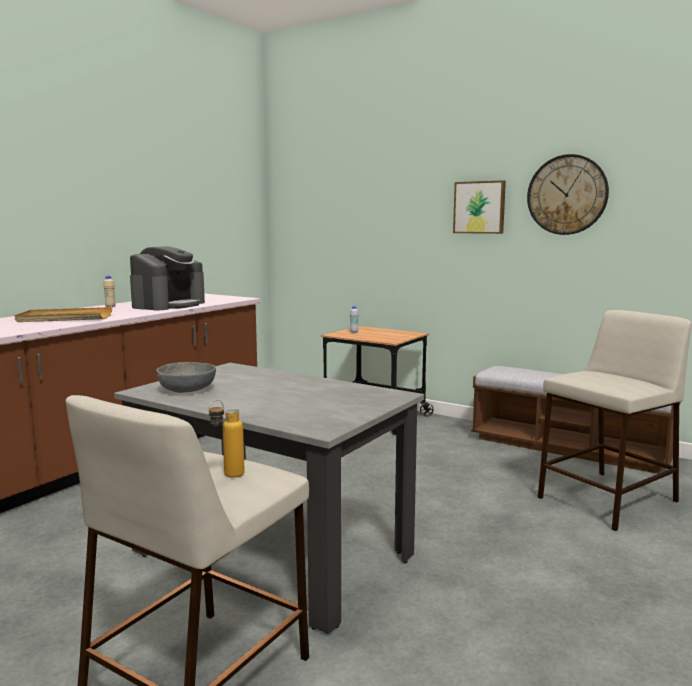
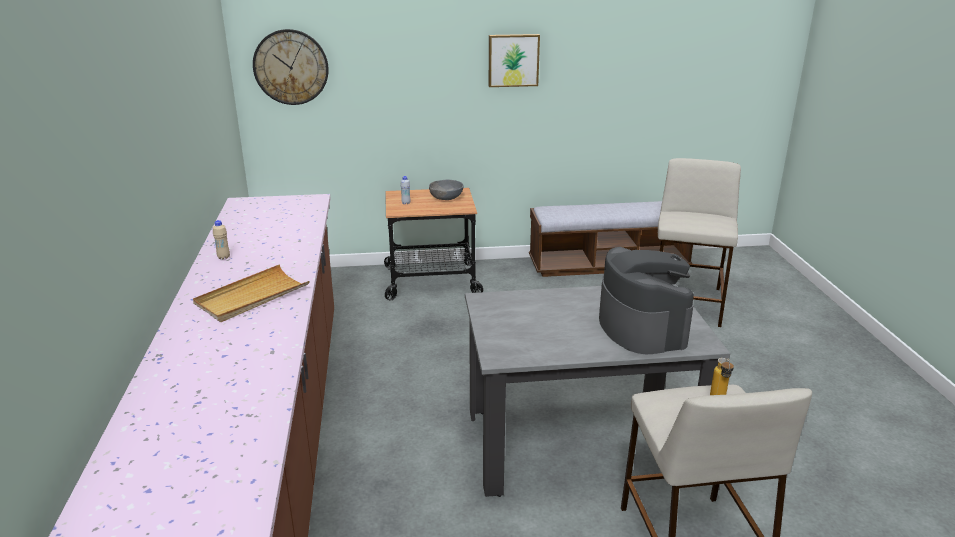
camera: 40 degrees left, 15 degrees up
(169, 305) = (279, 234): coffee machine -> coffee machine (641, 326)
(187, 390) = (529, 342): grey bowl -> grey bowl (446, 198)
(567, 195) = (595, 48): wall clock -> wall clock (291, 67)

